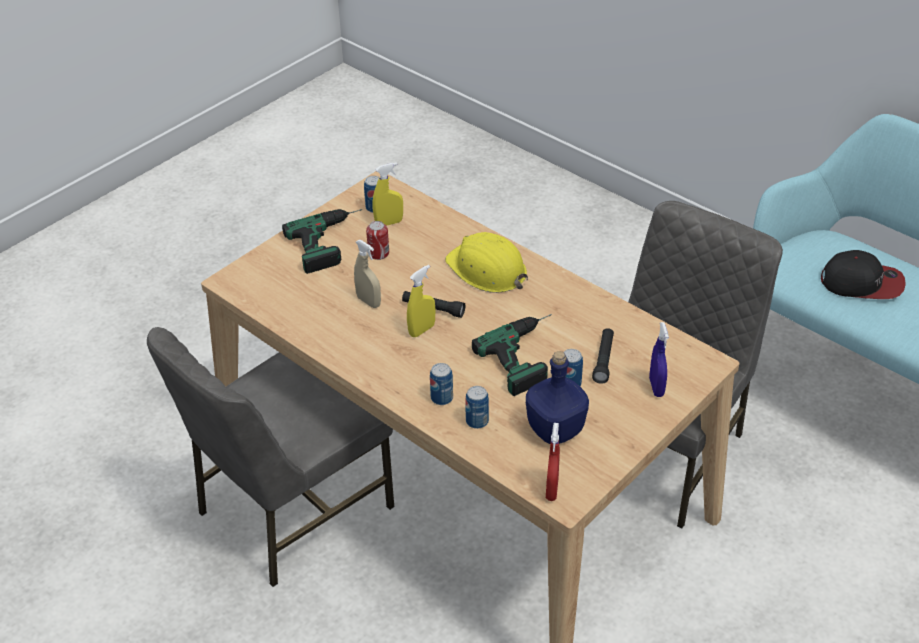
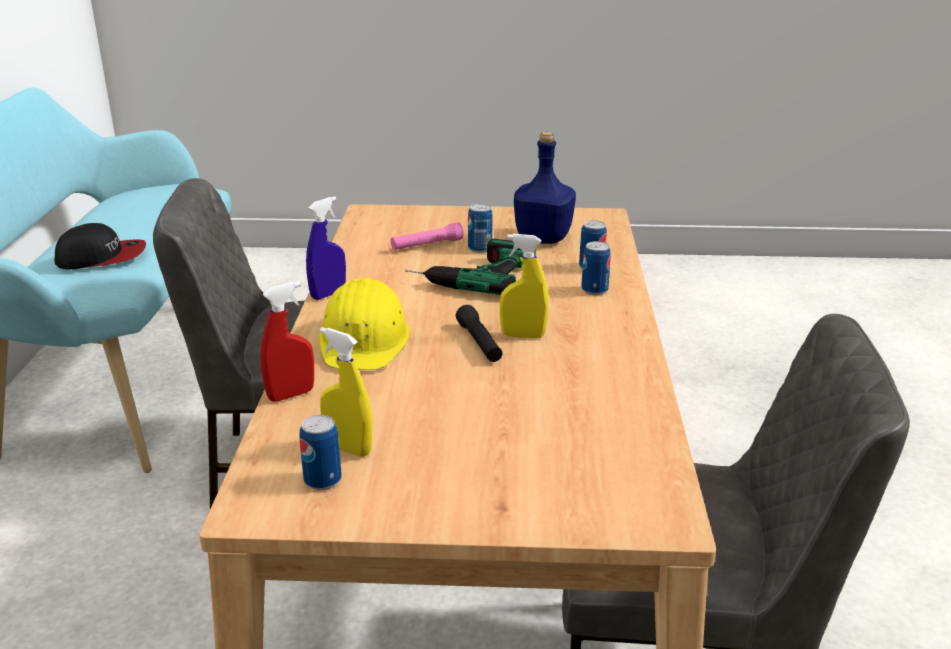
camera: 130 degrees left, 15 degrees down
(333, 242) = (453, 475): power drill -> none
(368, 301) = (529, 386): beige spray bottle -> none
(378, 253) = (428, 424): can -> none
(552, 489) = (604, 222): red spray bottle -> red spray bottle (291, 395)
(603, 360) = (427, 245): black flashlight -> pink flashlight
(656, 387) = (429, 220): blue spray bottle -> blue spray bottle (328, 294)
(862, 283) = (102, 257): cap -> cap turned 105 degrees clockwise

